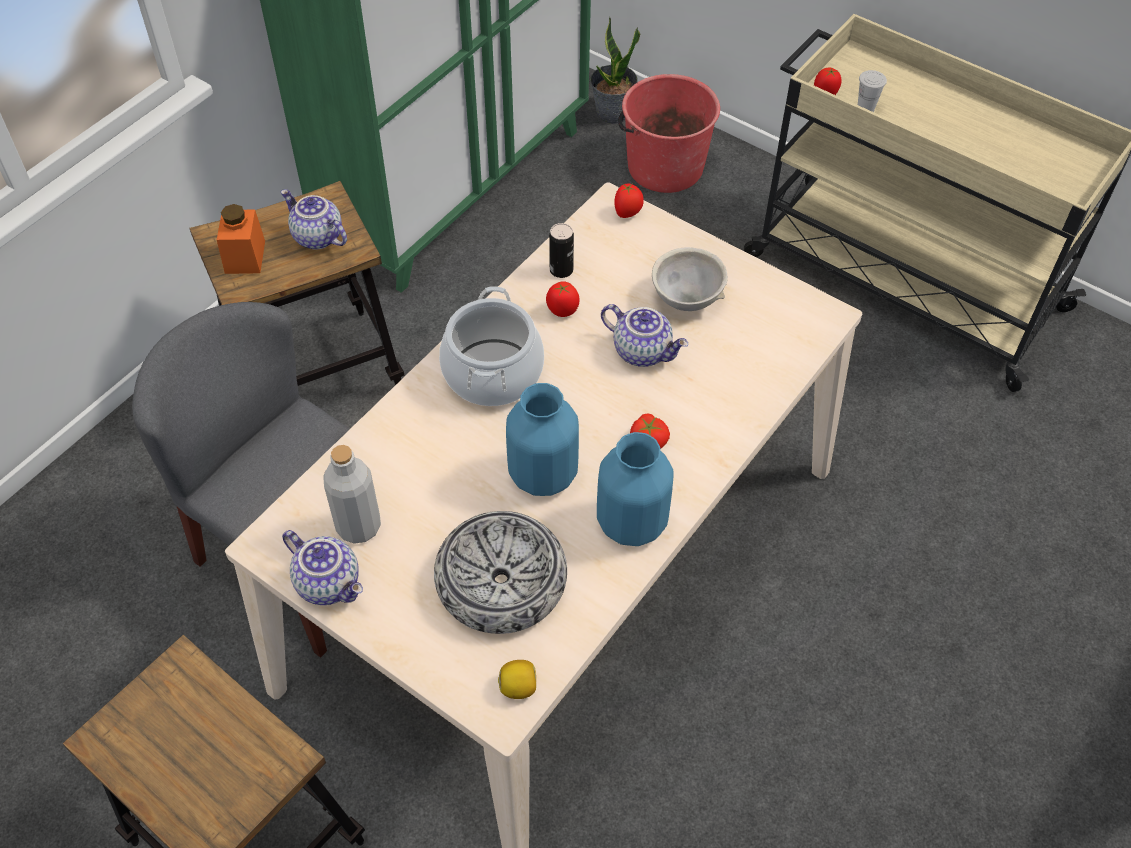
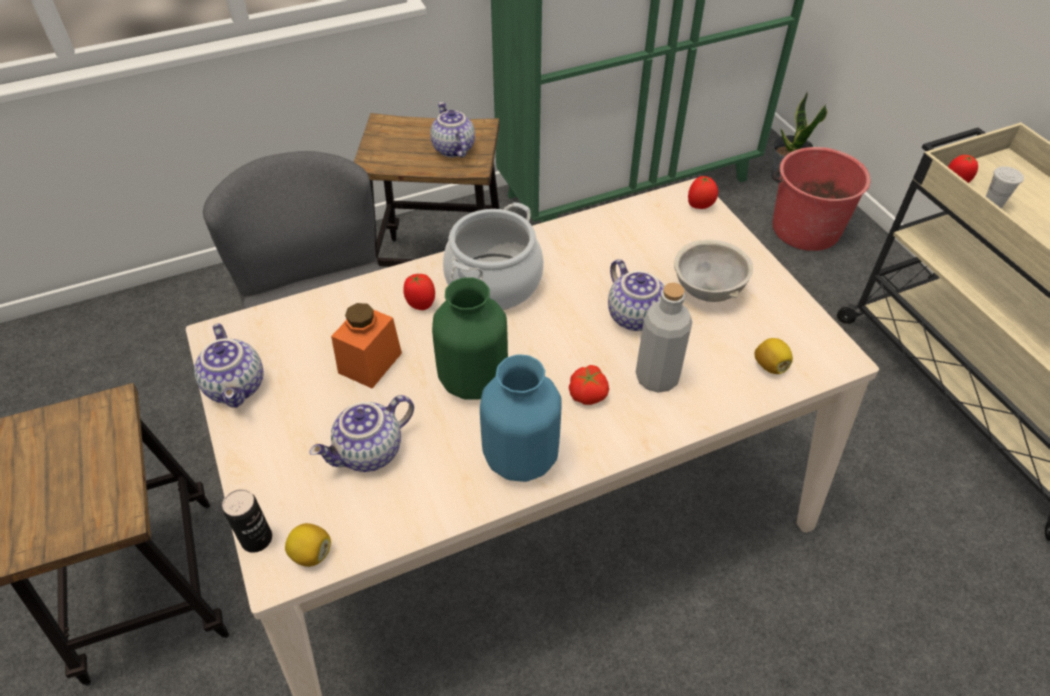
camera: 30 degrees right, 5 degrees down
(245, 257) = (392, 144): orange jar -> orange jar (370, 363)
(358, 526) = (295, 353): grey bottle -> grey bottle (657, 377)
(501, 581) = (370, 453): bowl -> teapot
(543, 473) = (474, 379): blue vase -> green vase
(561, 270) = (610, 228): can -> can (256, 539)
(562, 311) = (588, 258): tomato -> tomato (420, 304)
(778, 347) = (770, 366): none -> lemon

